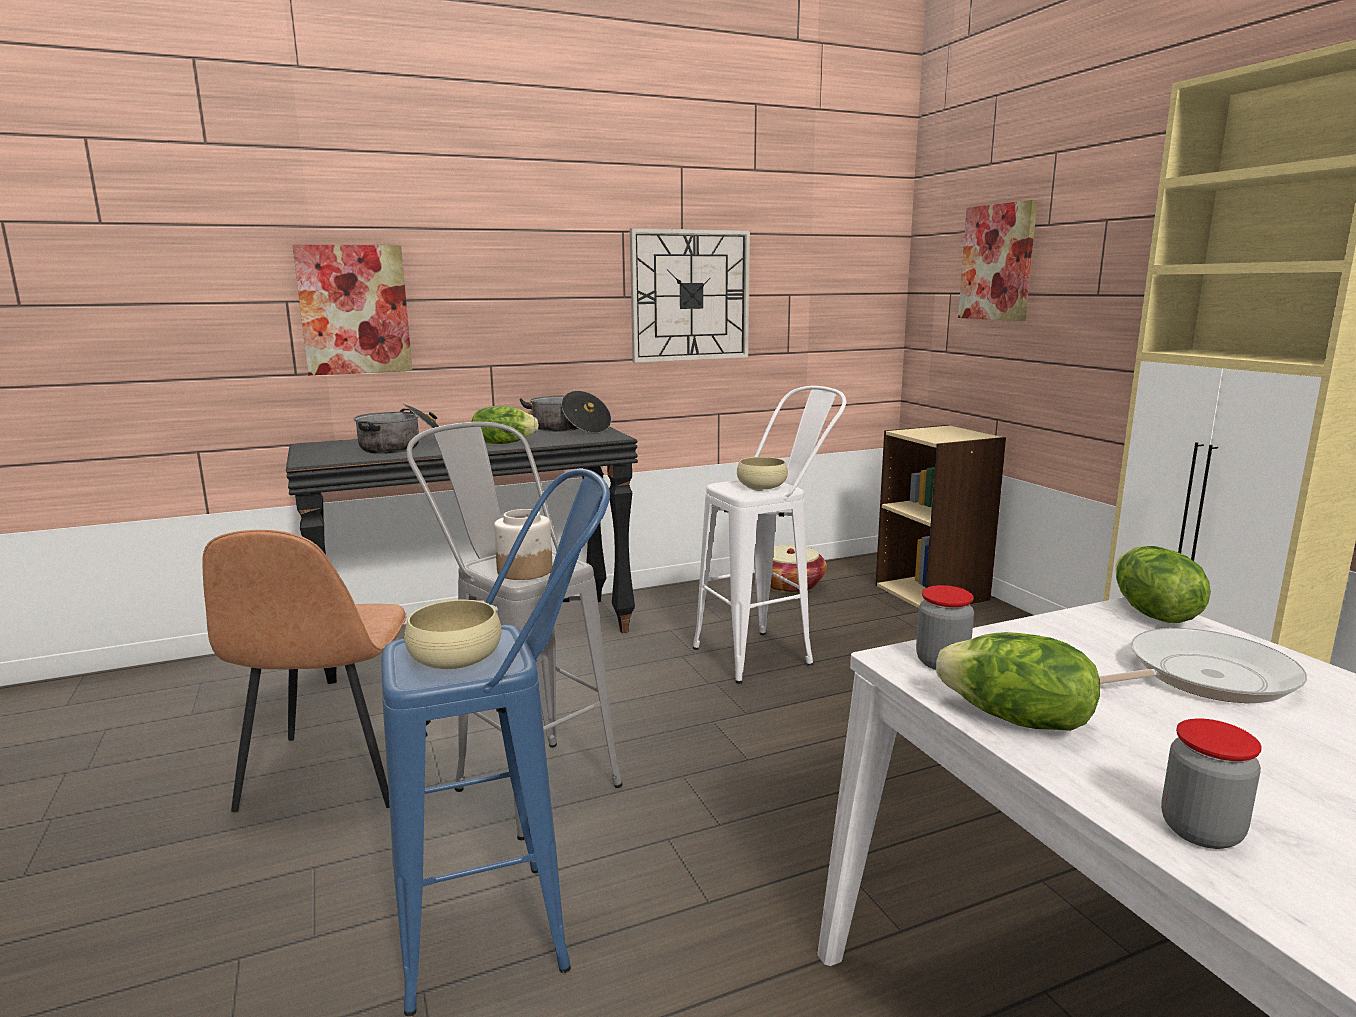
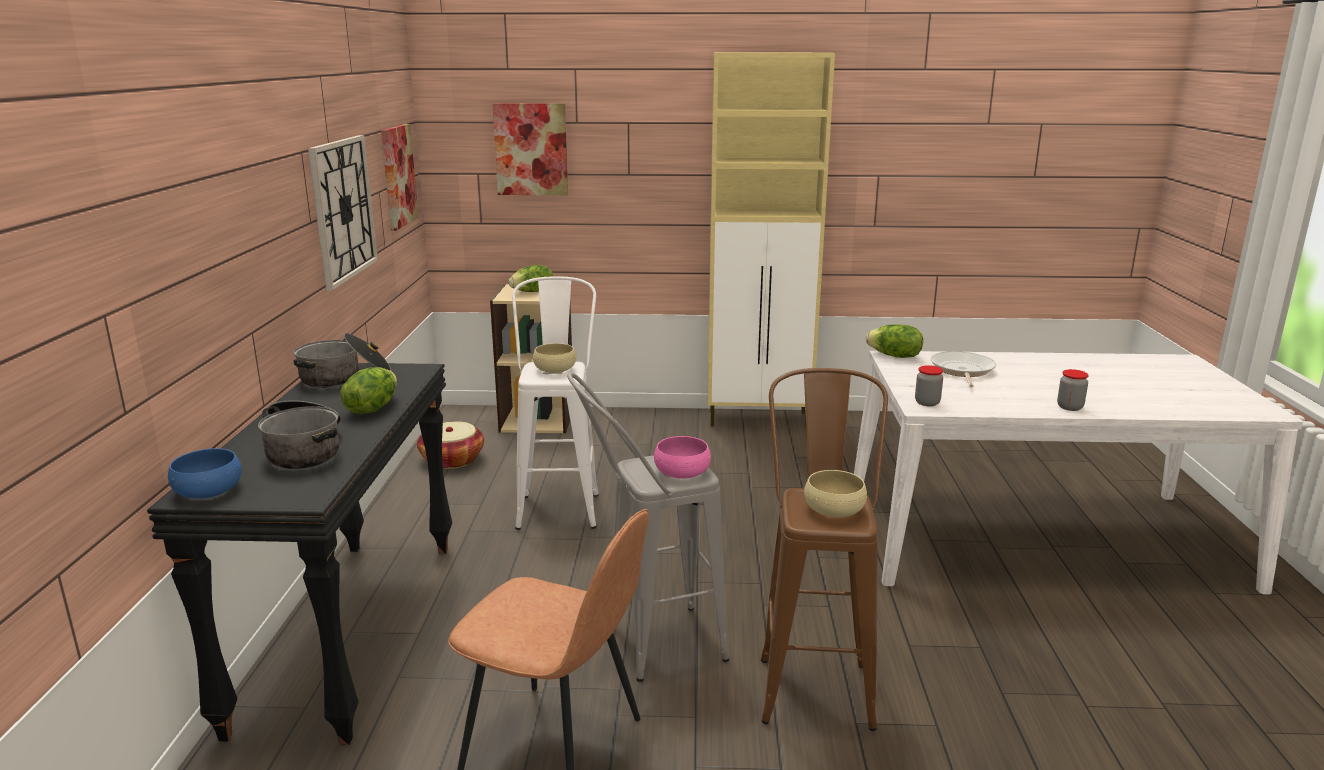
camera: 65 degrees left, 5 degrees up
(320, 446) = (208, 490): none -> blue bowl
(354, 310) = (163, 304): picture -> picture (398, 176)
(513, 926) = (814, 679): blue stool -> brown stool
(524, 571) = (682, 472): jar -> pink bowl
(1016, 720) = (986, 406): lettuce -> lettuce (533, 292)

